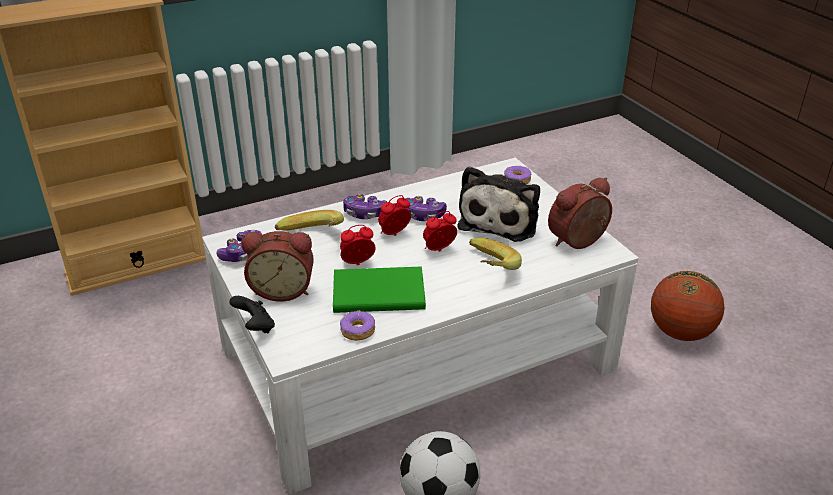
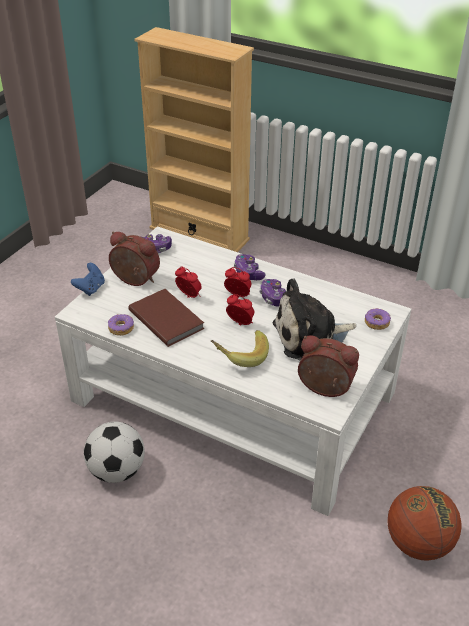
camera: 55 degrees right, 5 degrees up
(255, 327) = (90, 288): black game controller -> blue game controller
(283, 289) = (134, 280): alarm clock -> alarm clock turned 150 degrees clockwise
(312, 238) = (197, 266): banana -> none
(377, 292) = (167, 318): green book -> brown book

